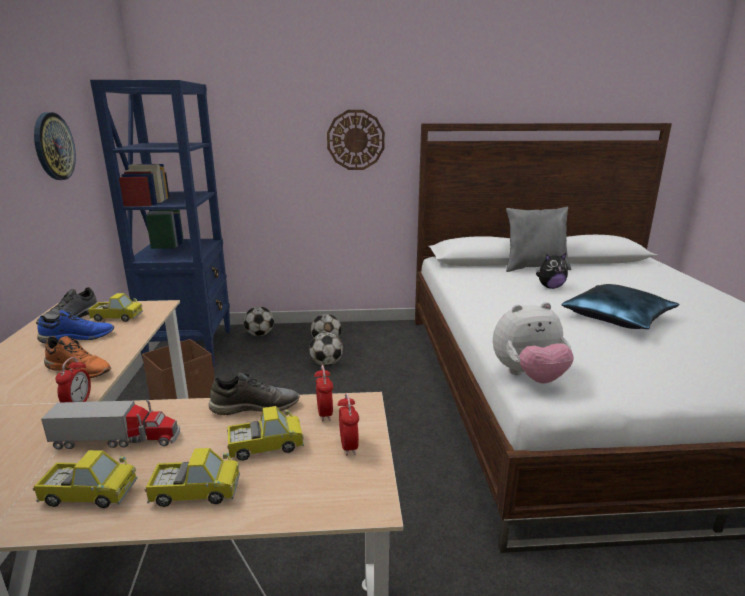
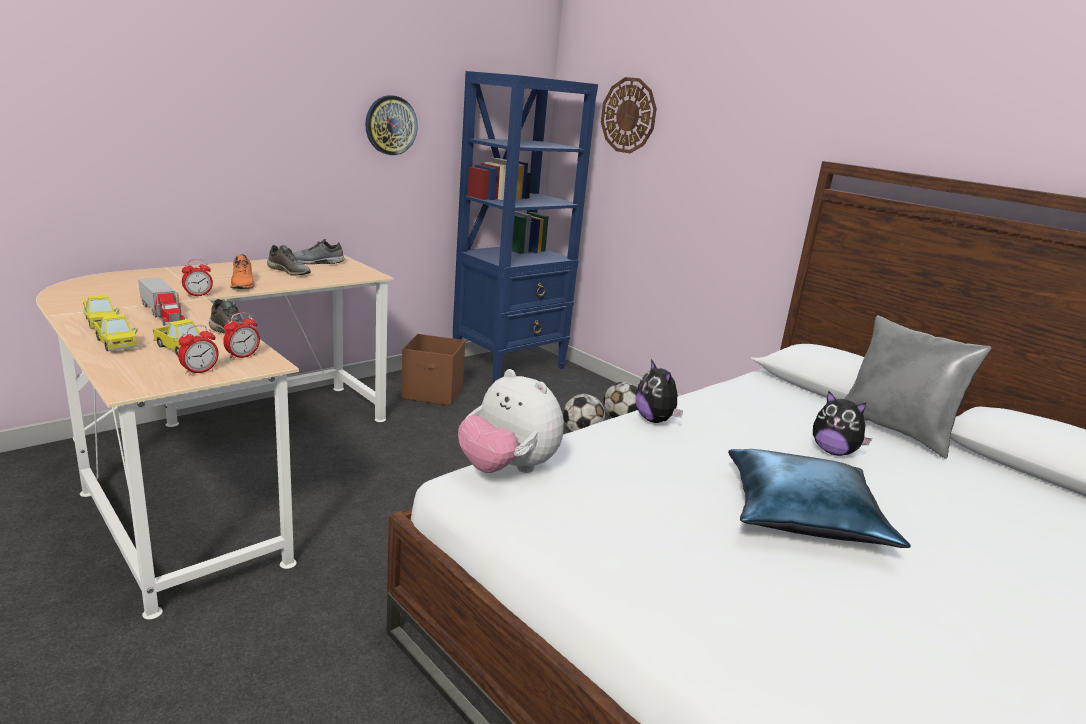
camera: 50 degrees right, 0 degrees up
(78, 337) = (290, 271): blue shoe -> grey shoe
(117, 318) = (334, 271): toy truck -> none
(260, 334) = (580, 383): football -> none
(355, 140) = (743, 172): wall clock -> wall clock (628, 115)
(483, 312) = (655, 420): none -> plush toy

